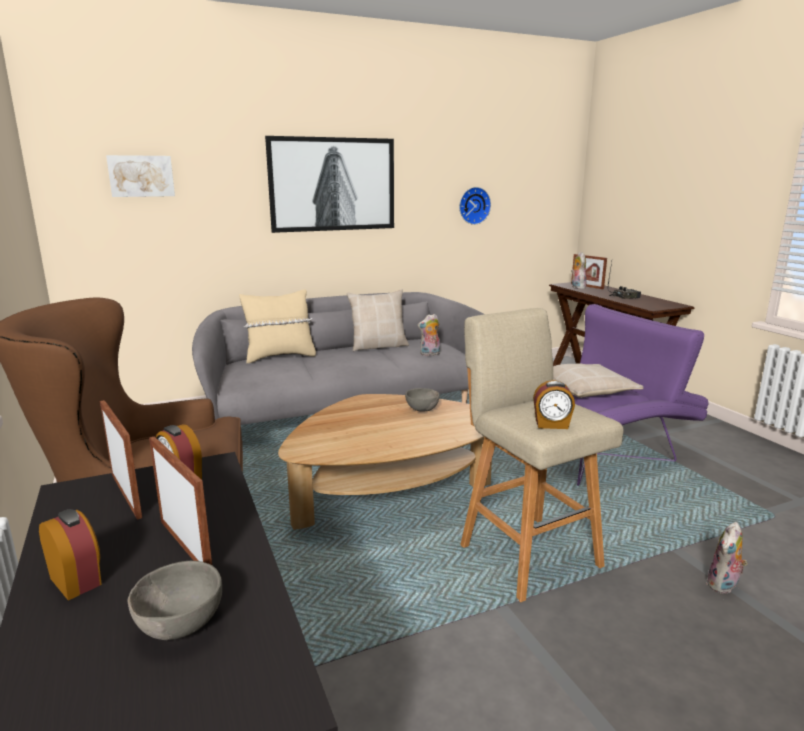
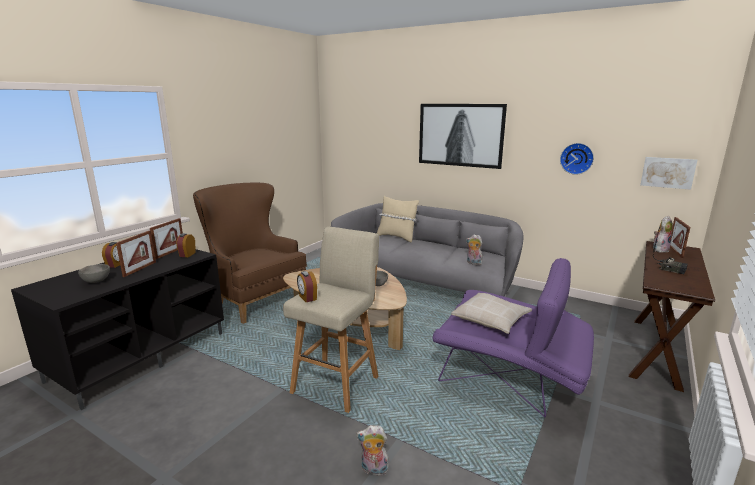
camera: 55 degrees right, 0 degrees up
(141, 176) = (360, 126): picture -> picture (667, 172)
(378, 346) = (455, 248): beige pillow -> none

